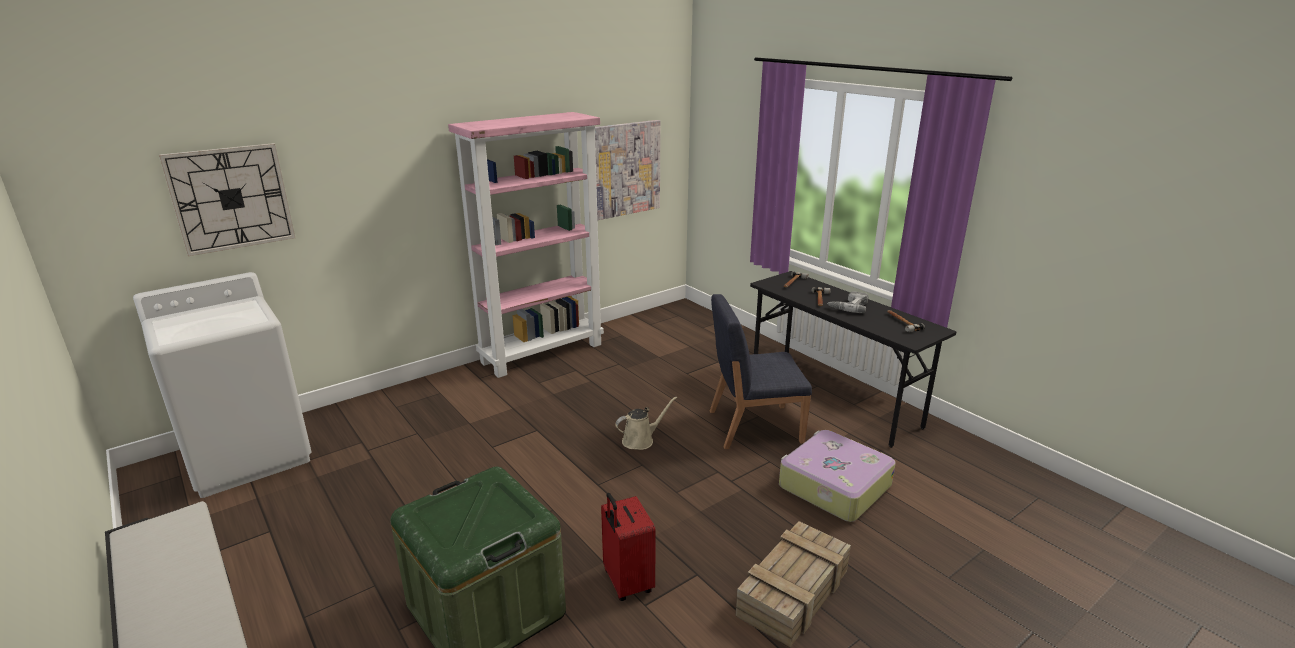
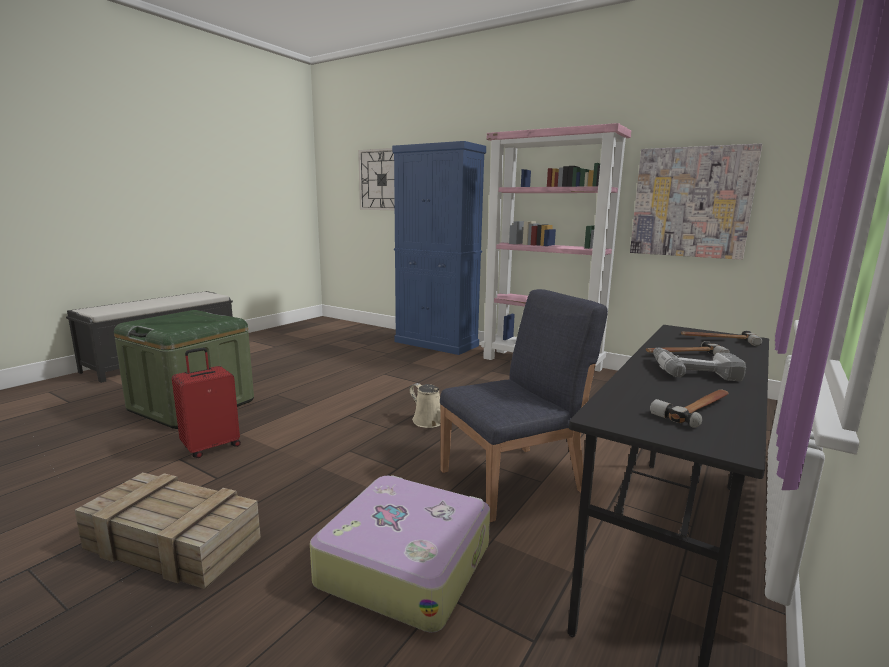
camera: 70 degrees right, 10 degrees down
(249, 455) = (343, 329): white washing machine -> none
(414, 393) = (436, 344): none -> blue cabinet
(753, 426) = (513, 480): blue chair -> blue chair turned 90 degrees clockwise

